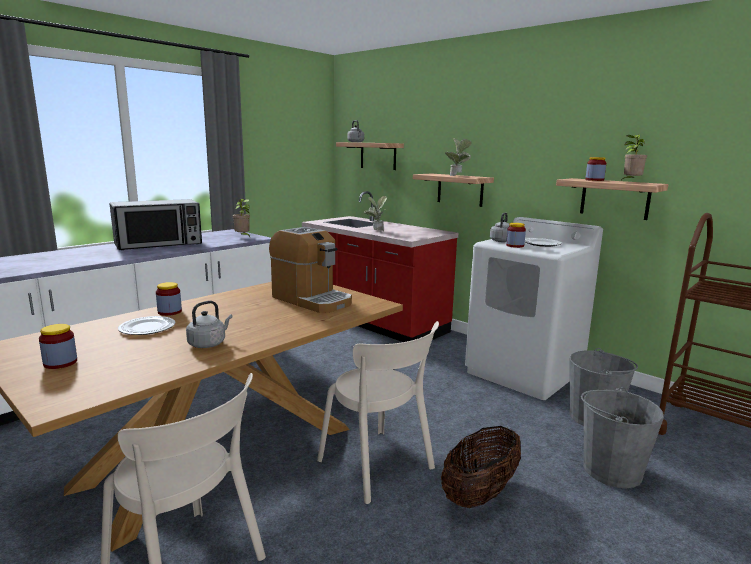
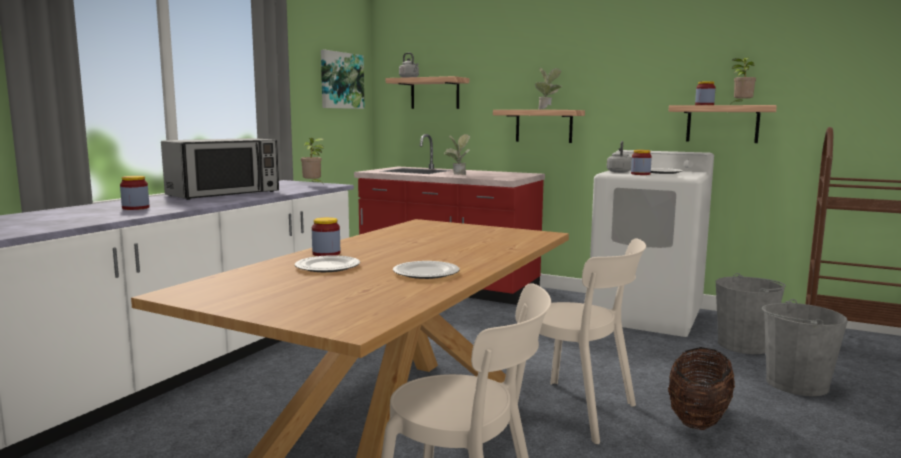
camera: 15 degrees left, 5 degrees down
(60, 363) = (283, 299): jar -> jar (135, 208)
(208, 343) = (425, 272): grey kettle -> plate
(300, 144) = (341, 80): none -> picture
(312, 300) = (469, 235): coffee machine -> none

